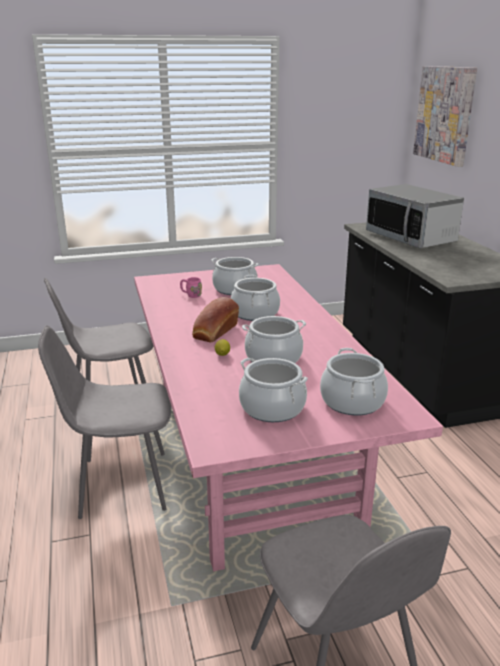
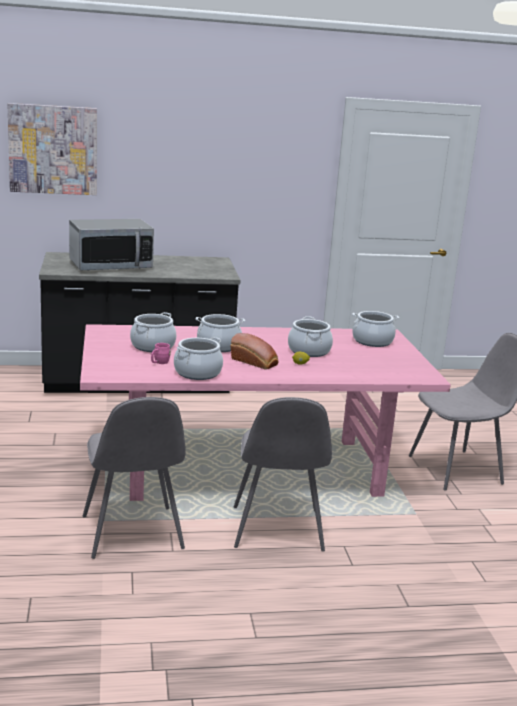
camera: 85 degrees left, 5 degrees down
(272, 408) = (381, 359): cooking pot -> cooking pot (198, 373)

